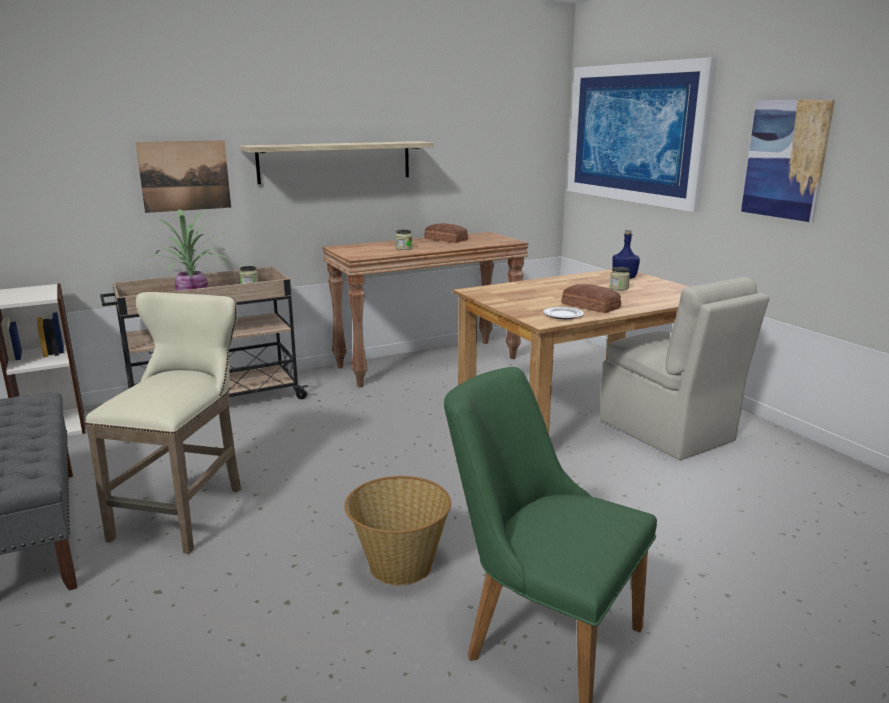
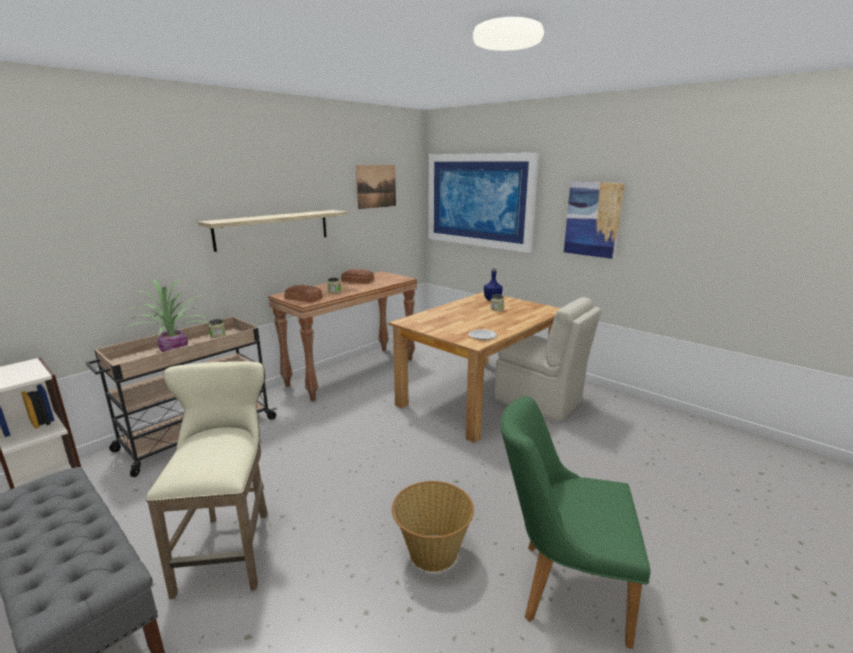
camera: 20 degrees left, 0 degrees up
(185, 176) = (152, 250): picture -> picture (376, 186)
(590, 305) = (492, 326): bread -> bread (303, 298)

